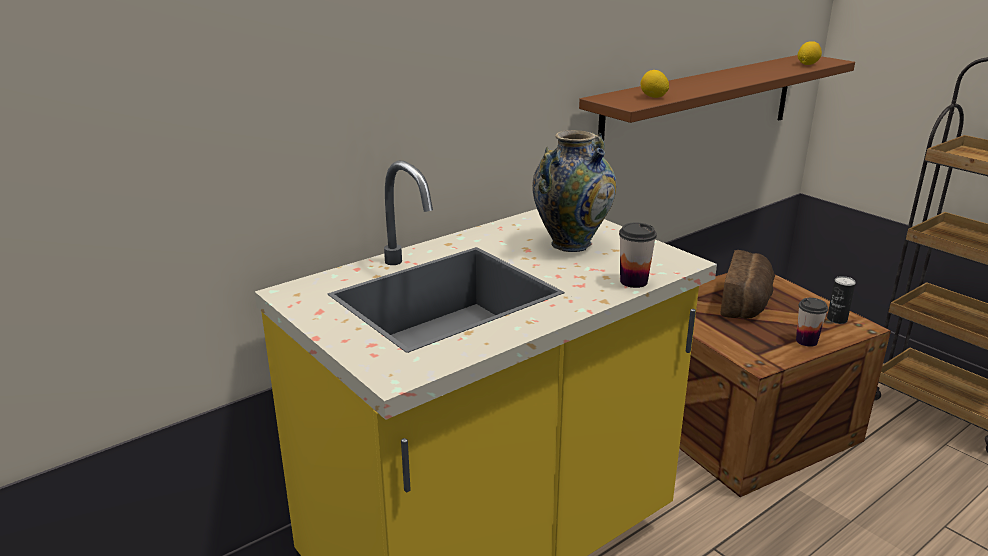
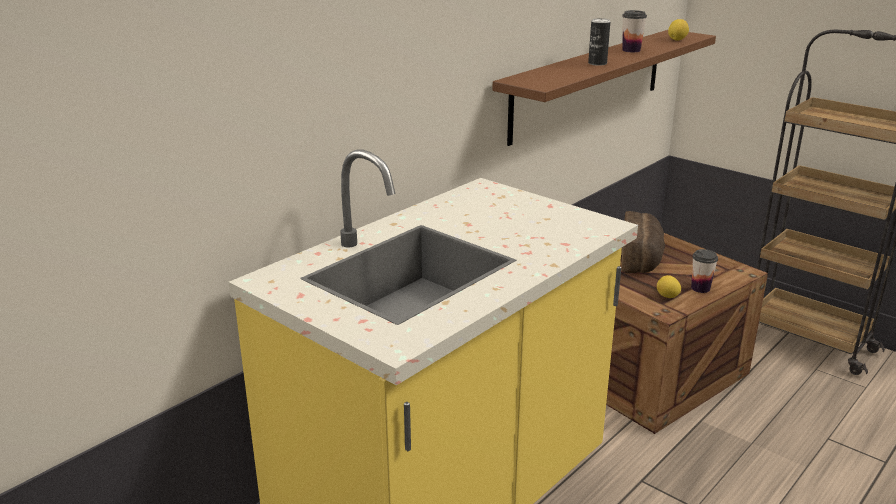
camera: 10 degrees left, 0 degrees up
(571, 244) = (505, 216): vase -> none
(633, 281) = (573, 245): cup -> cup (631, 50)
(653, 97) = (558, 77): lemon -> lemon (667, 296)
(837, 319) = (721, 267): can -> can (597, 63)

